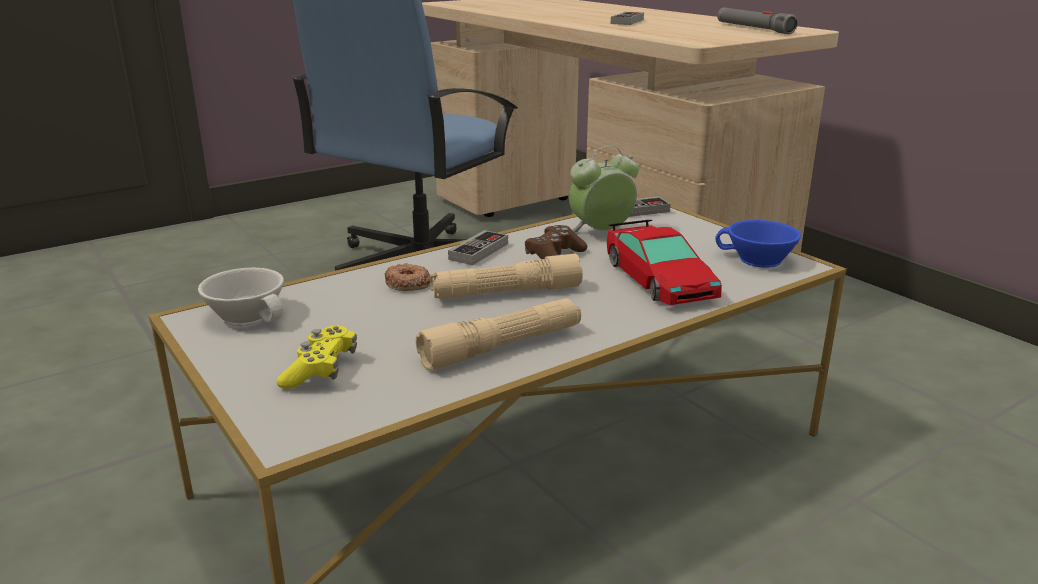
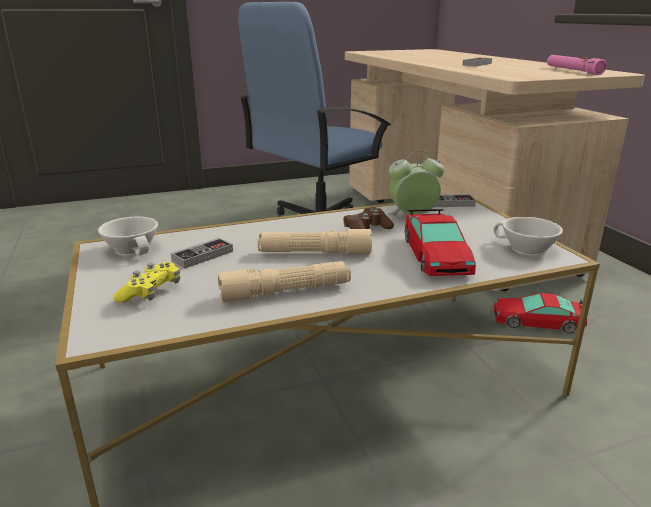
camera: 15 degrees right, 0 degrees up
(407, 283) = (250, 239): donut -> none
(478, 251) = (314, 221): game controller -> game controller (203, 256)
(749, 351) = (537, 321): none -> toy car
(753, 28) = (572, 70): grey flashlight -> pink flashlight
(757, 260) = (525, 249): blue cup -> white cup

